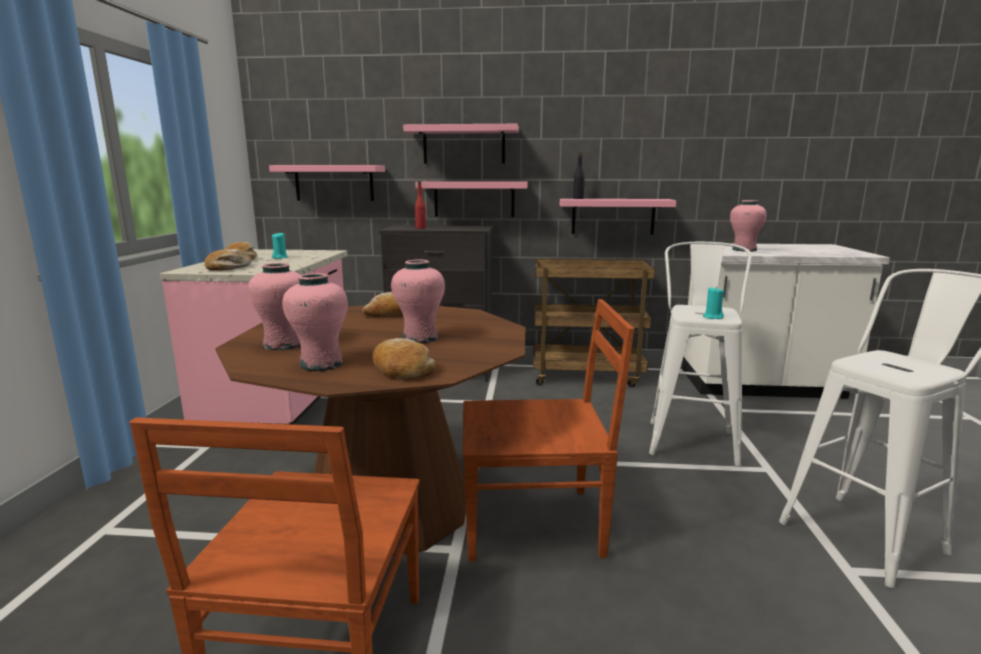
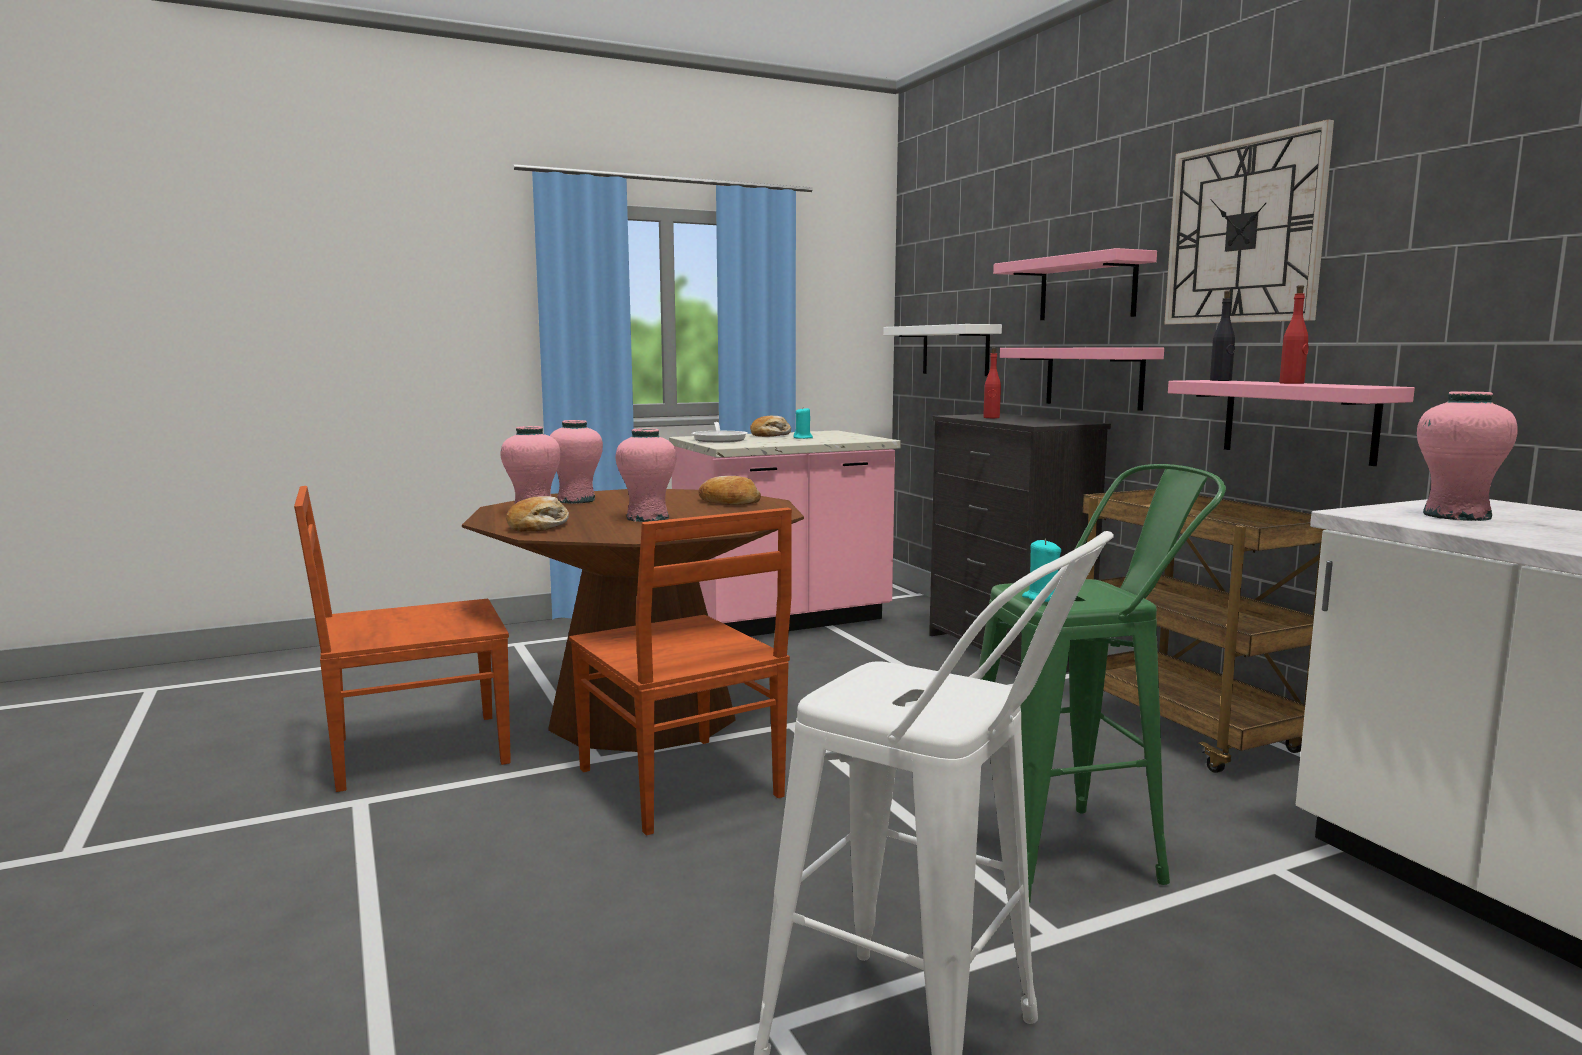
camera: 60 degrees right, 5 degrees down
(229, 268) = (720, 439): bread -> frying pan
(334, 183) = (955, 350): pink shelf -> white shelf
(576, 121) = (1244, 232): none -> wall clock
(624, 199) = (1292, 383): none -> red bottle
(692, 438) = (1077, 851): white stool -> green stool

